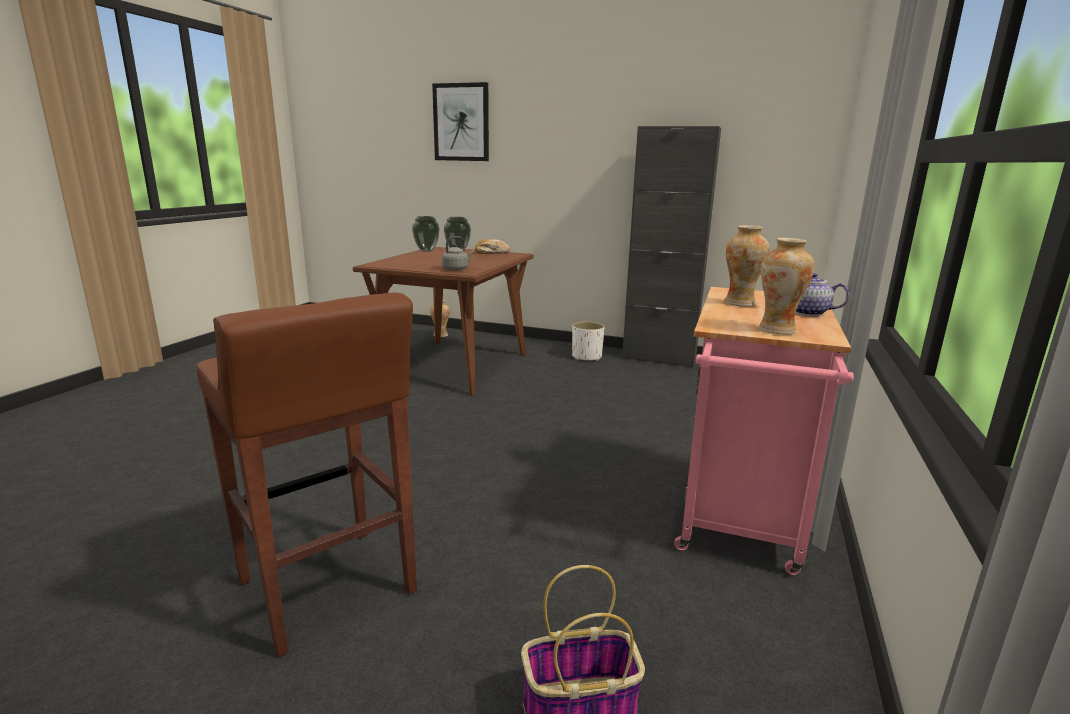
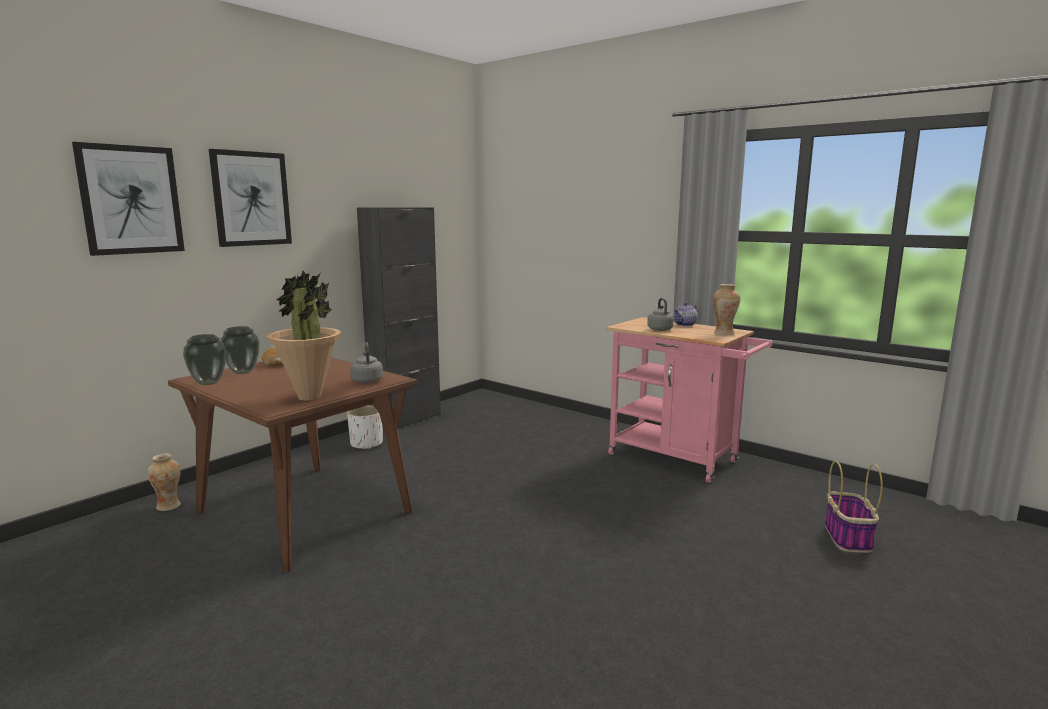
camera: 70 degrees left, 5 degrees down
(328, 588) = (751, 616): brown stool -> none
(405, 265) = (309, 397): none -> potted plant
(543, 120) = (251, 199): none -> picture
(740, 303) = (659, 329): vase -> grey kettle

